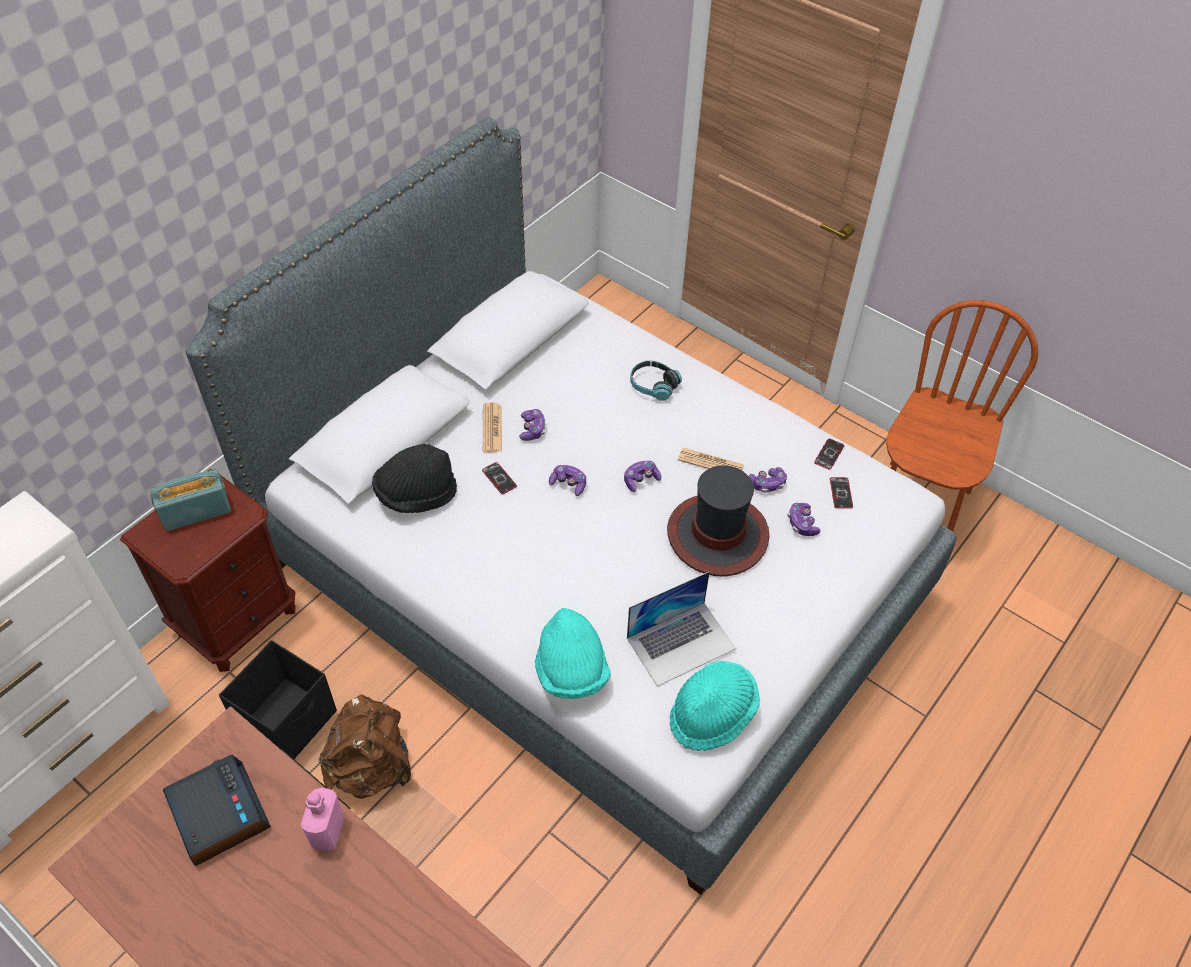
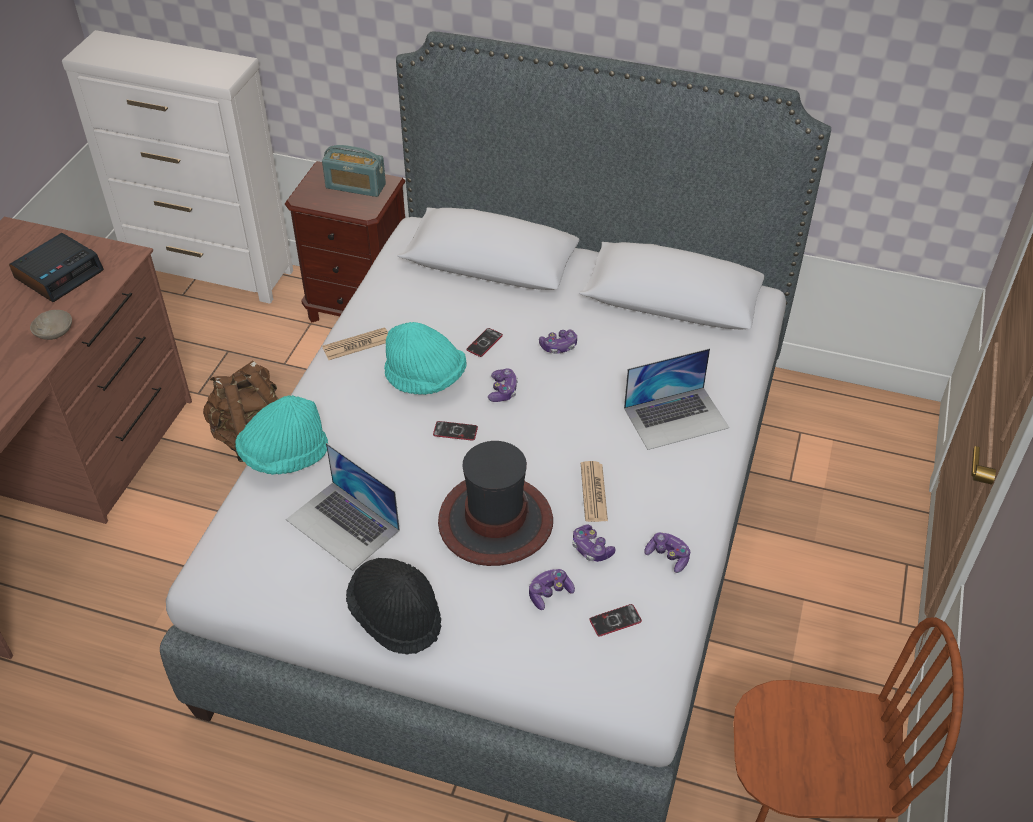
camera: 70 degrees right, 5 degrees down
(196, 512) = (355, 186): radio -> radio turned 150 degrees clockwise
(289, 720) = (279, 373): black storage box -> none
(328, 831) = (55, 333): pink bottle -> beige bowl
(416, 494) = (437, 297): black hat -> black hat (396, 616)
(492, 428) = (543, 319): newspaper -> newspaper (357, 344)
(640, 479) = (537, 442): game controller -> game controller (668, 556)
(653, 385) = (676, 417): headphones -> laptop
(712, 714) = (268, 571): turquoise hat -> turquoise hat (425, 379)
(829, 454) = (669, 596): phone -> phone (455, 431)

